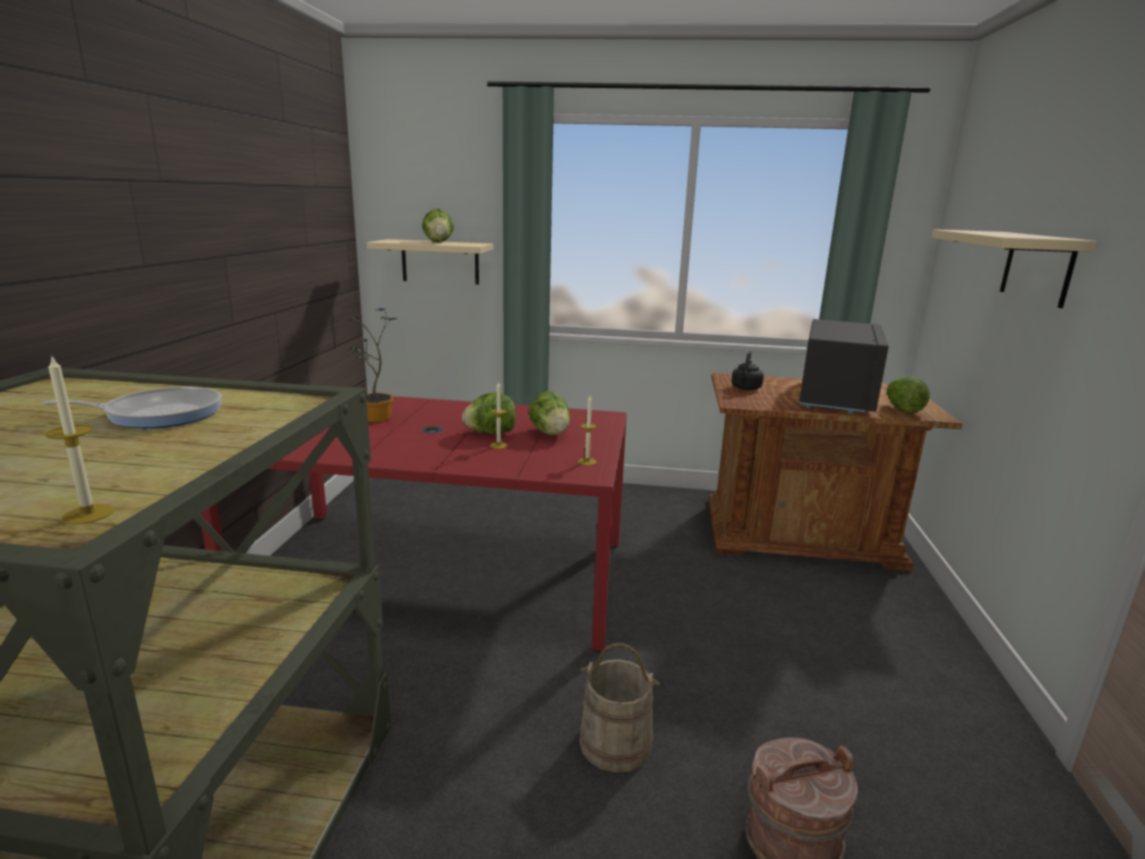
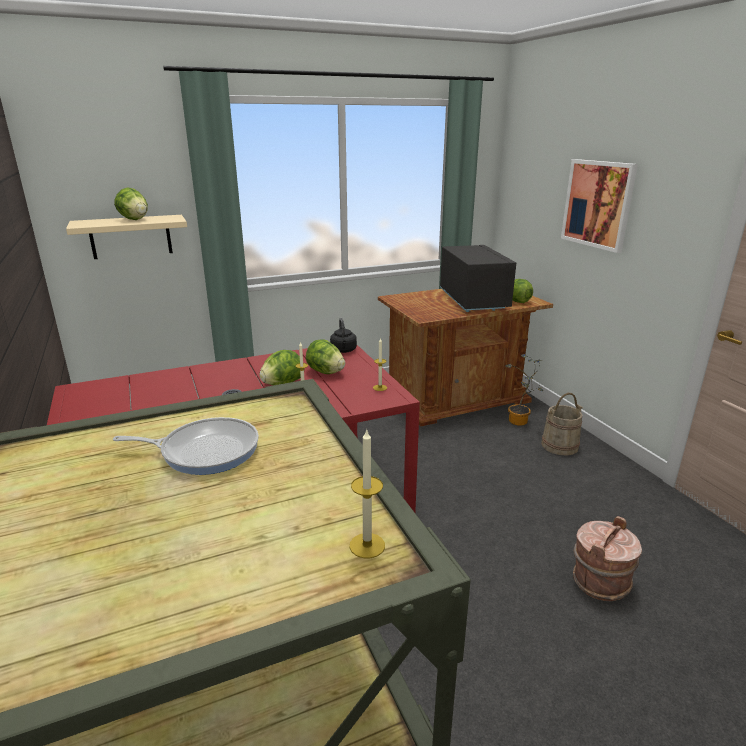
camera: 30 degrees left, 5 degrees up
(159, 414) = (205, 451): frying pan -> frying pan turned 45 degrees clockwise
(375, 419) = (169, 397): potted plant -> potted plant (519, 422)
(615, 742) = (472, 572): beige bucket -> beige bucket (559, 445)
(745, 388) = (415, 305): black kettle -> black kettle (343, 350)
(1037, 268) = (598, 204): beige shelf -> picture

